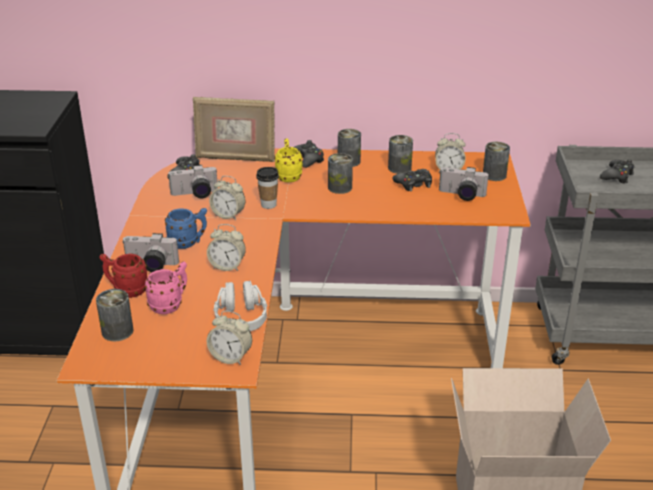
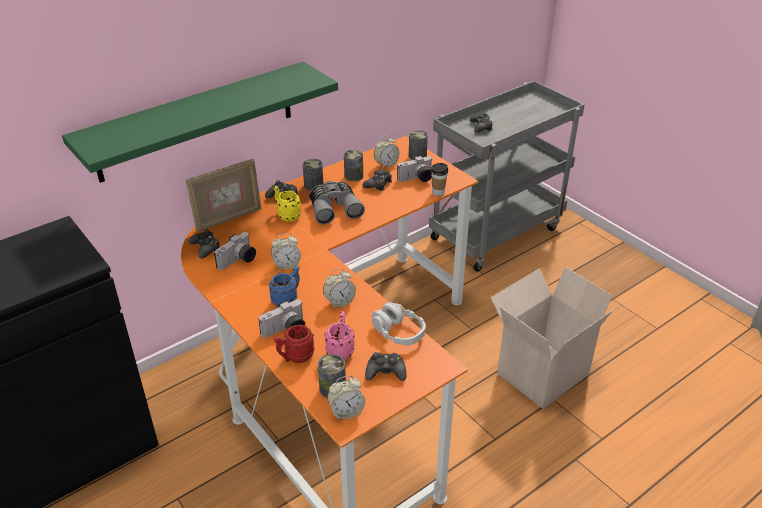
camera: 40 degrees left, 5 degrees up
(180, 344) = (386, 371): none -> black game controller
(229, 41) = (196, 121): none -> green shelf
(230, 357) = (429, 361): alarm clock -> alarm clock (346, 411)
(268, 205) = (304, 243): cup -> cup (438, 192)
(340, 187) = (334, 208): can -> grey binoculars

